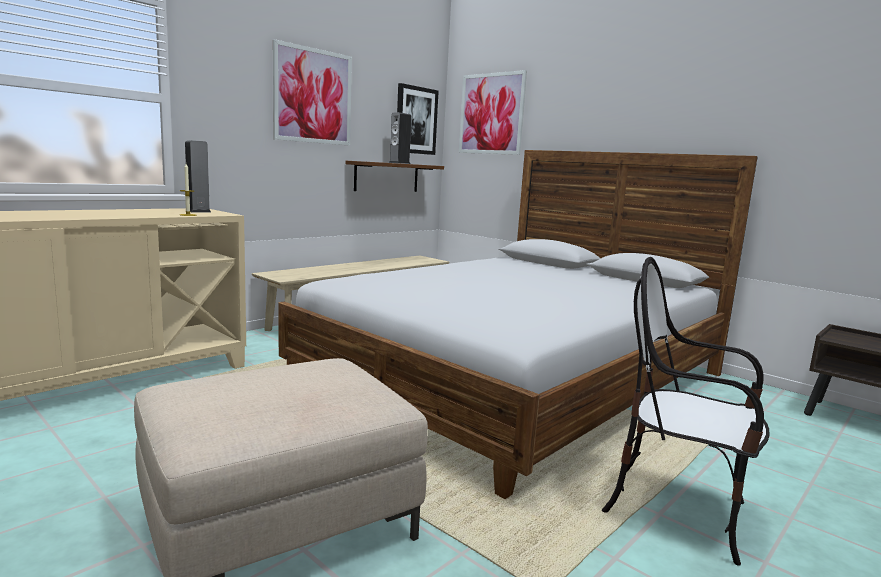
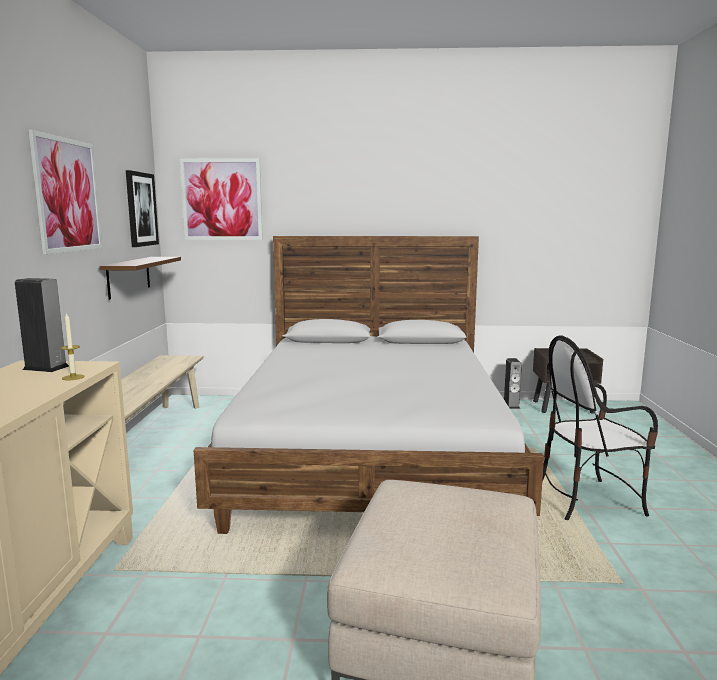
camera: 40 degrees left, 0 degrees up
(399, 163) = (147, 260): speaker -> speaker (511, 405)

